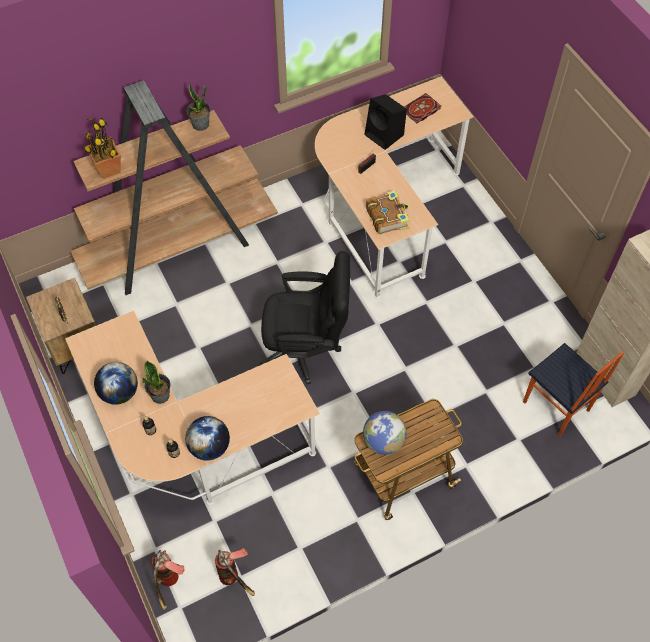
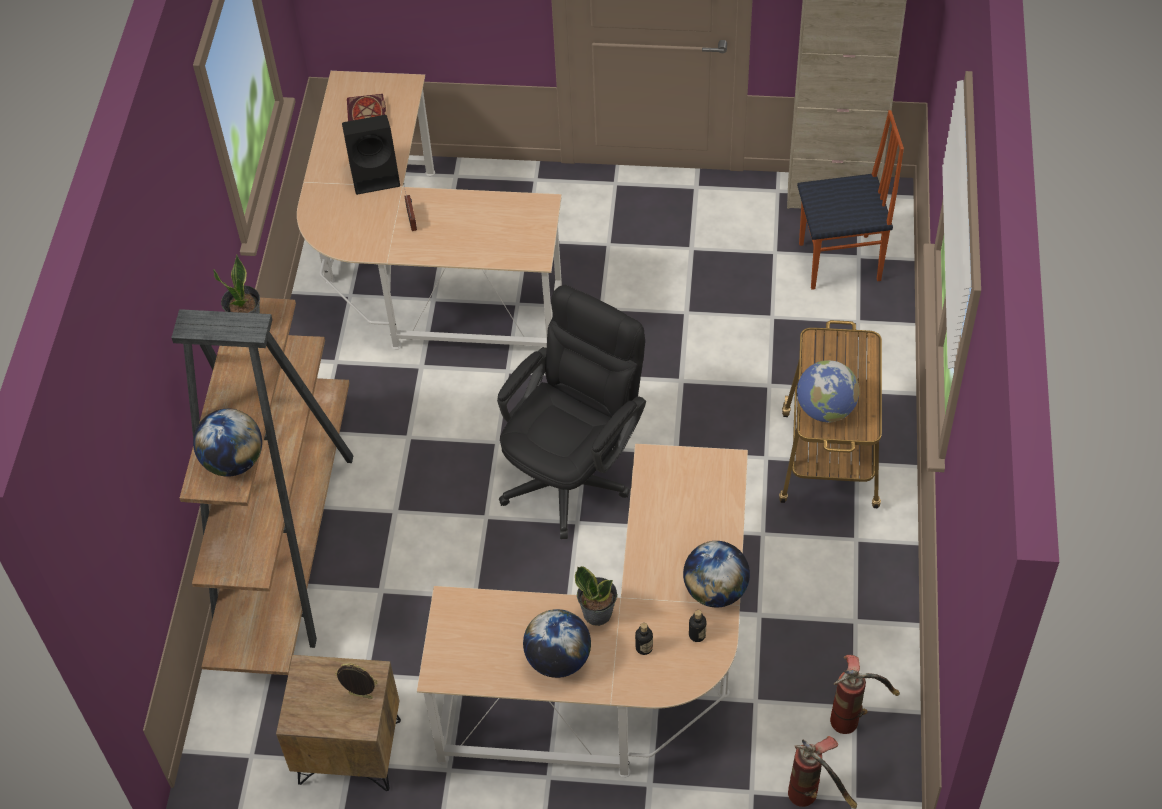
camera: 55 degrees left, 5 degrees down
(108, 169) = (234, 461): potted plant -> globe
(387, 216) = (508, 237): book -> none

